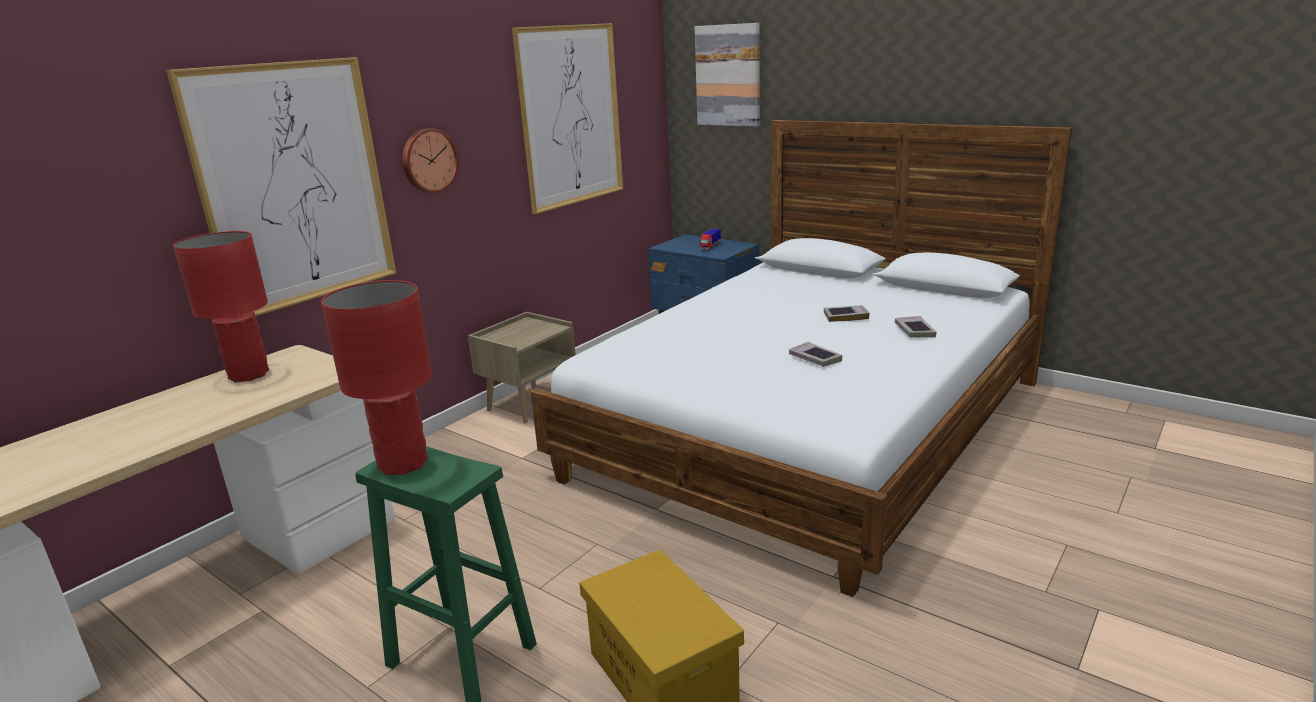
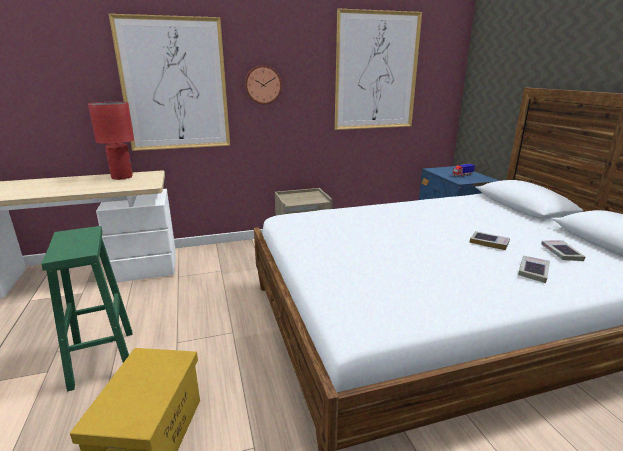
camera: 35 degrees right, 0 degrees up
(403, 463) = (74, 235): red table lamp -> none
(728, 75) = (504, 53): picture -> none
(815, 358) = (415, 264): book -> book (561, 253)

